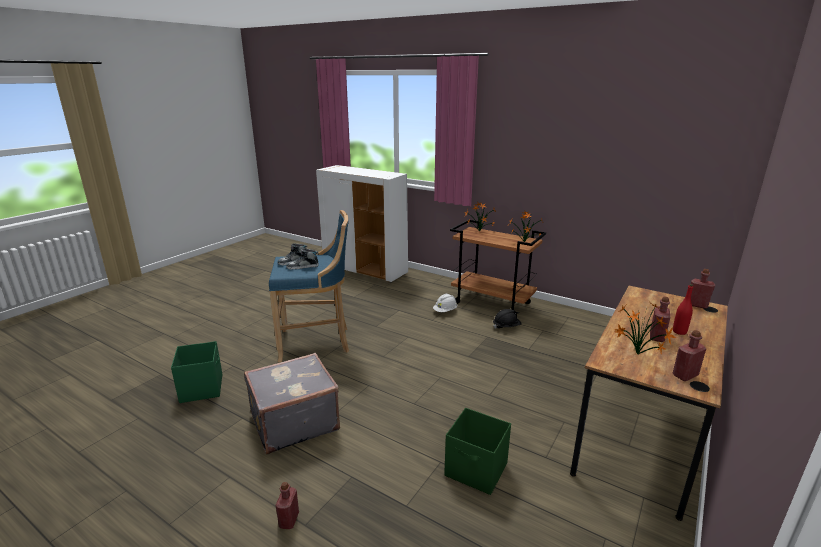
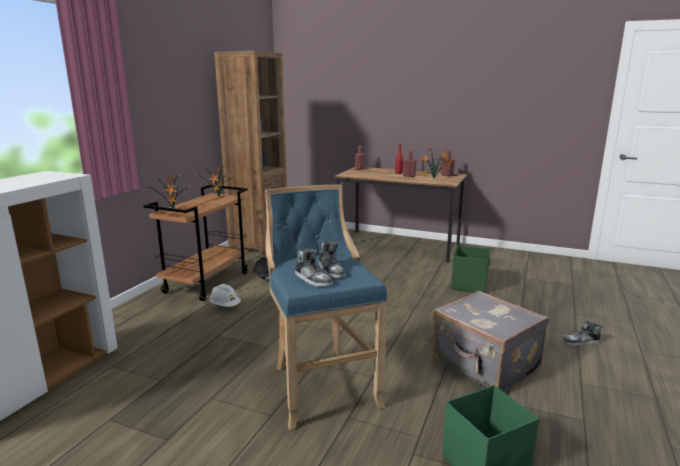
camera: 100 degrees left, 5 degrees down
(289, 520) = (581, 342): red bottle -> shoe
(600, 325) = (259, 245): none -> brown bookcase

